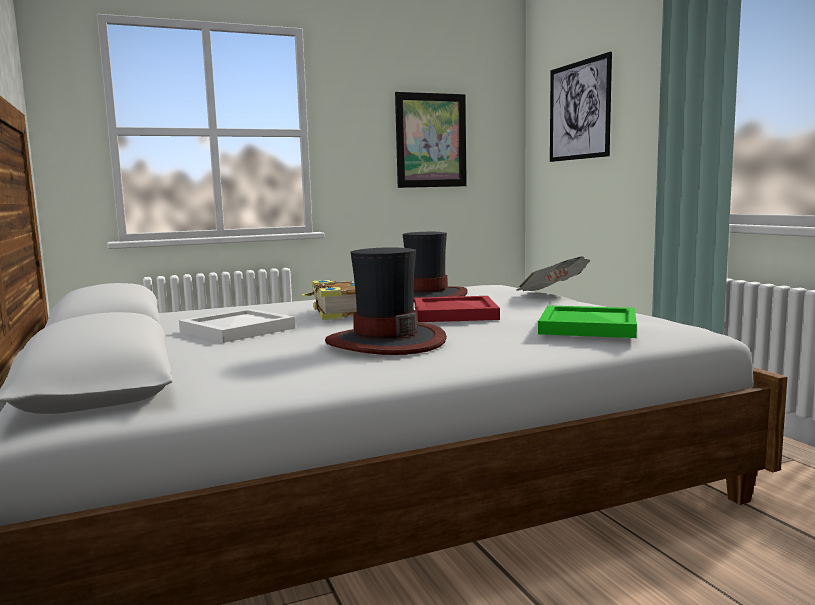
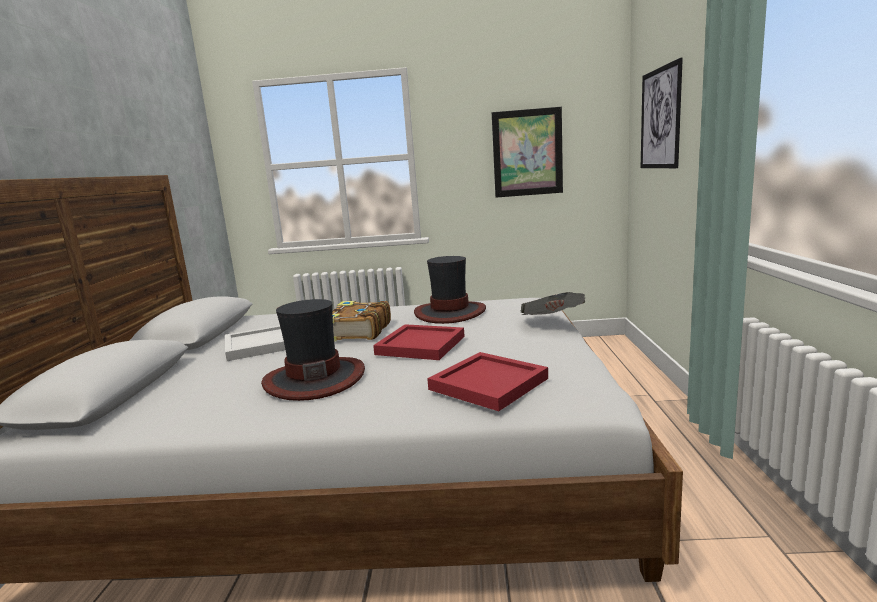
camera: 25 degrees right, 5 degrees up
(586, 327) = (486, 384): green tray -> red tray

